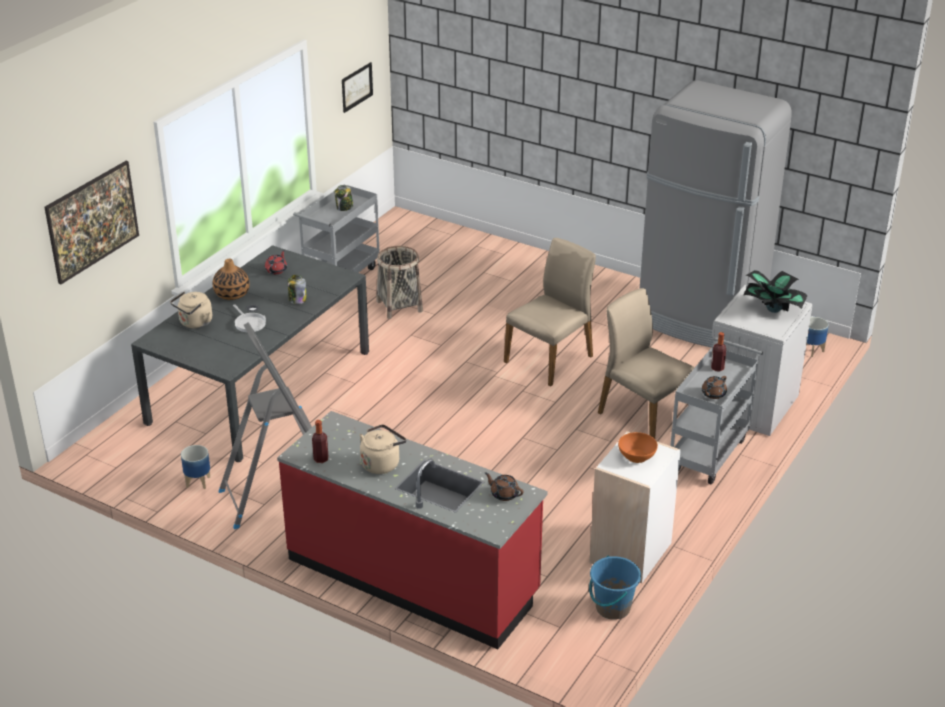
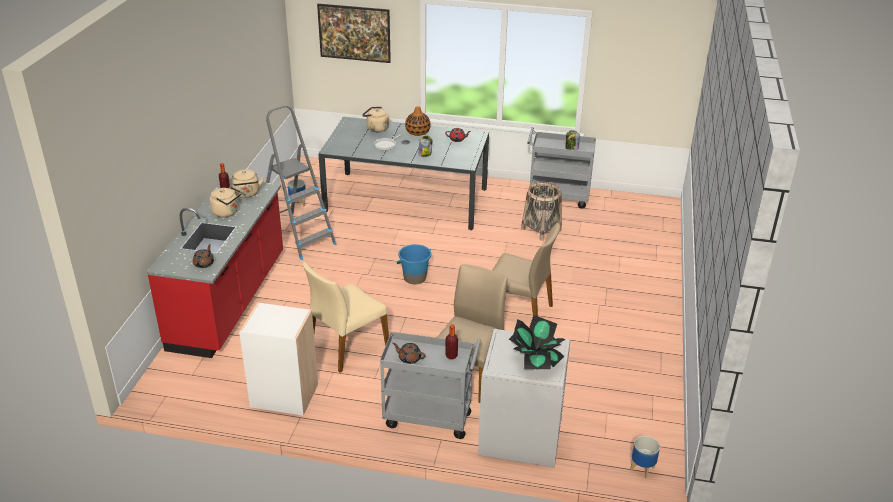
camera: 70 degrees right, 0 degrees up
(341, 441) = (247, 194): none -> beige kettle
(357, 87) = (650, 78): picture -> none
(559, 490) = (347, 346): none -> beige chair
(612, 608) = (218, 396): blue bucket -> blue bucket (414, 278)
(636, 456) = (278, 319): orange bowl -> none
(700, 320) = (639, 385): grey fridge -> none

